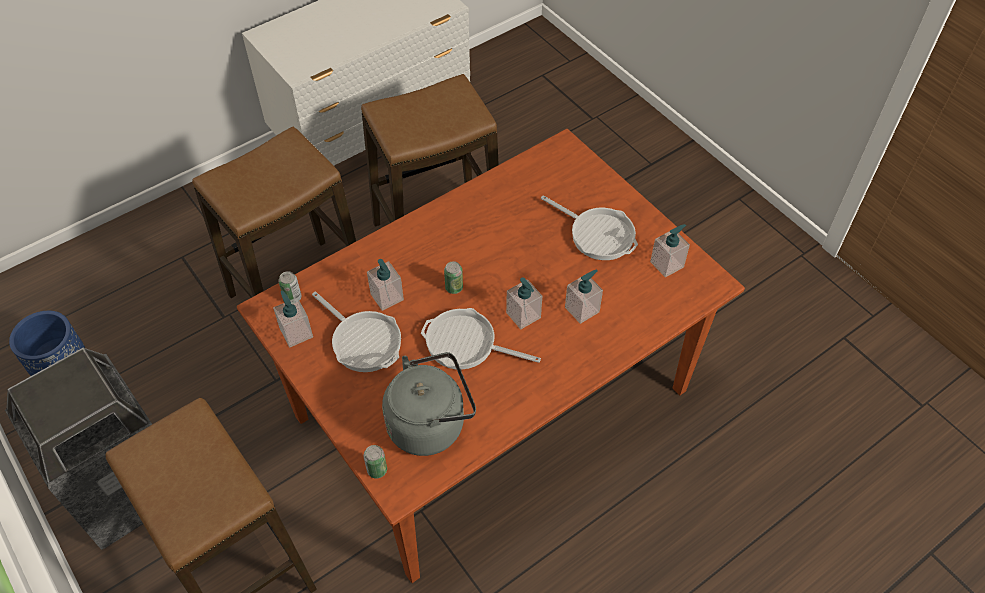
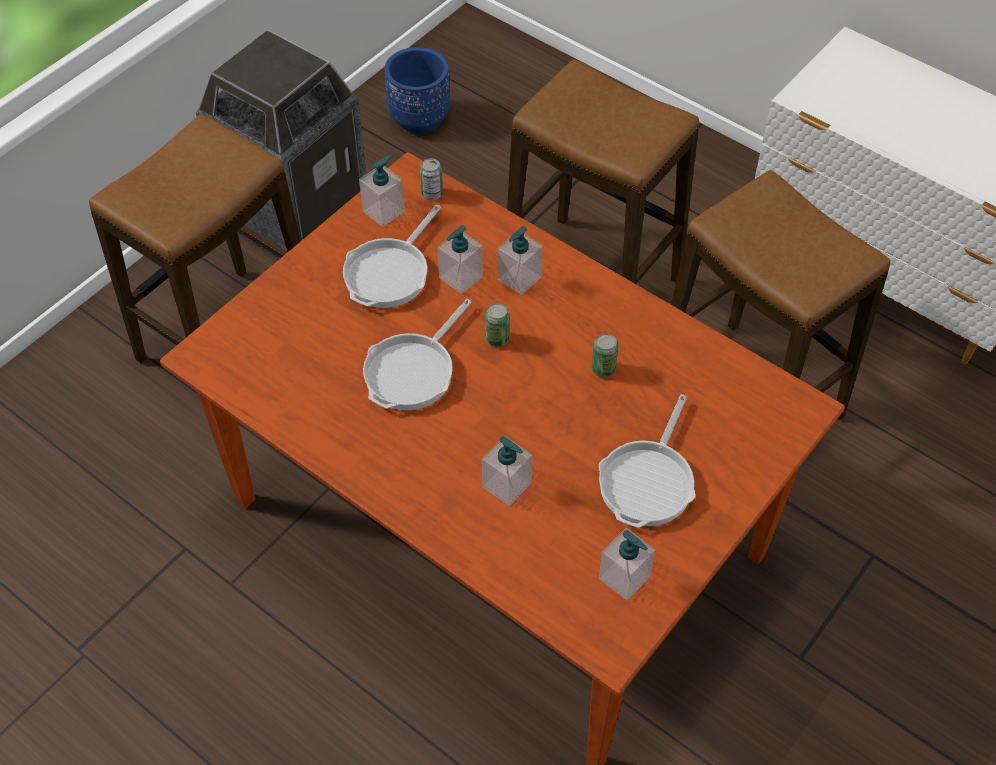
camera: 75 degrees right, 0 degrees up
(377, 470) = (221, 330): can -> can (603, 369)
(430, 423) = (292, 363): grey kettle -> none
(466, 344) = (413, 371): frying pan -> frying pan turned 150 degrees counterclockwise
(523, 315) = (476, 421): soap dispenser -> soap dispenser (519, 278)

